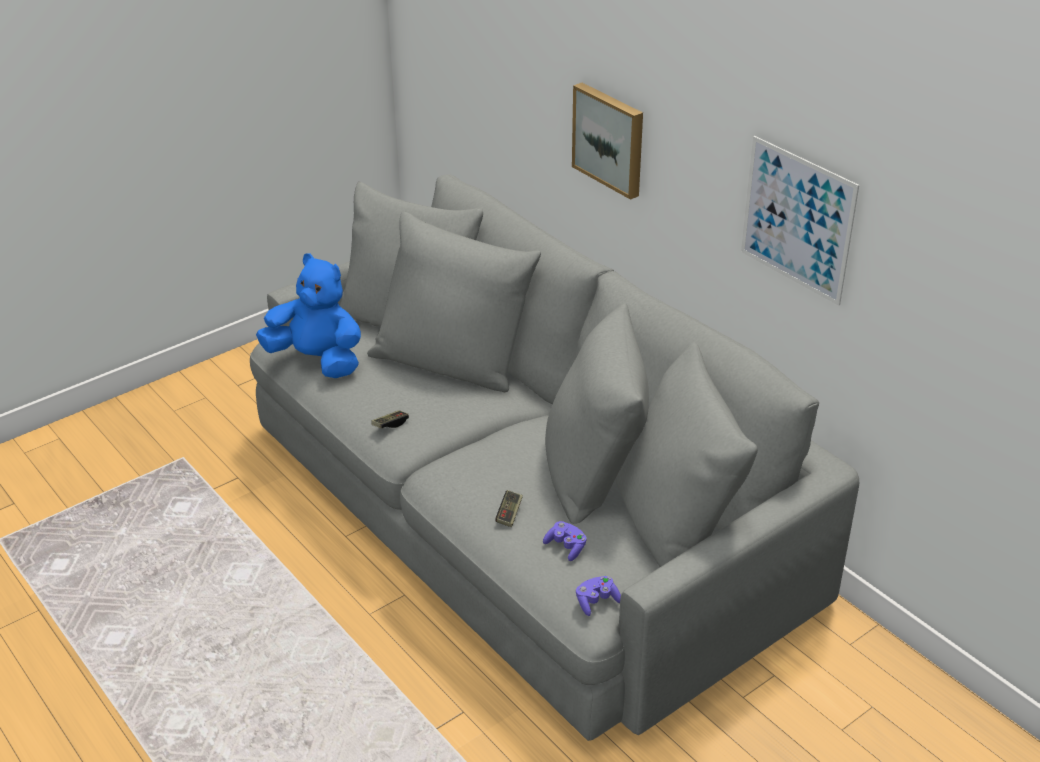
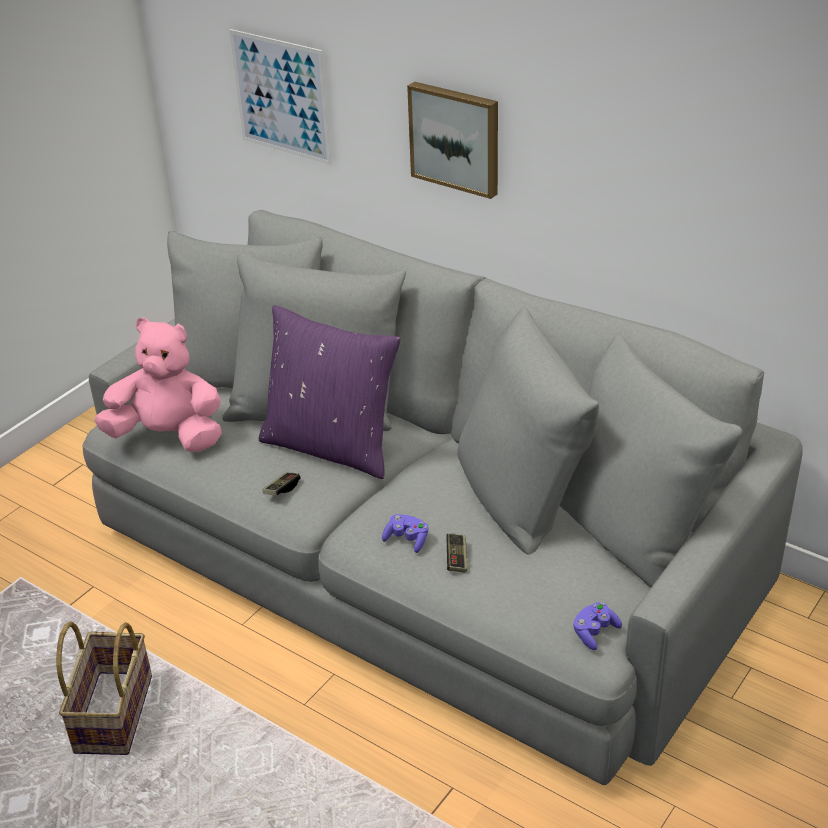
camera: 15 degrees left, 0 degrees up
(213, 584) = (112, 713): none -> basket
(317, 360) = (169, 436): blue plush toy -> pink plush toy
(448, 396) = (331, 446): none -> purple pillow
(566, 547) = (534, 581): purple game controller -> purple game controller (407, 540)
(797, 220) = (705, 184): picture -> picture (281, 96)

